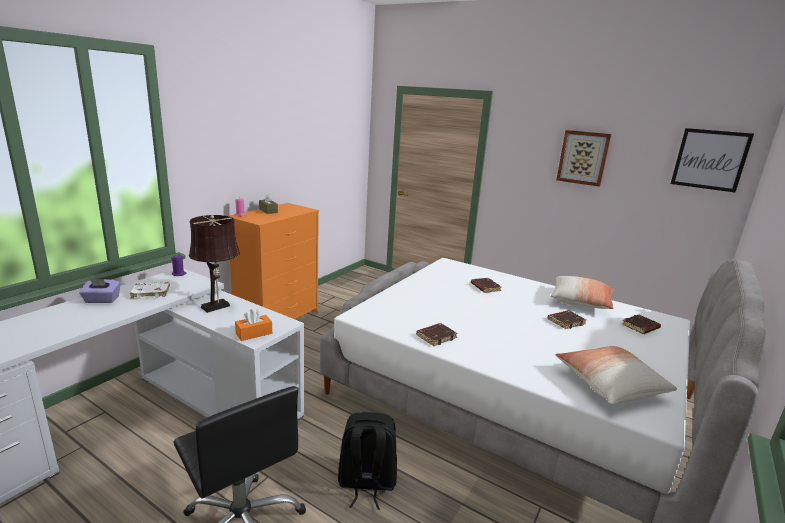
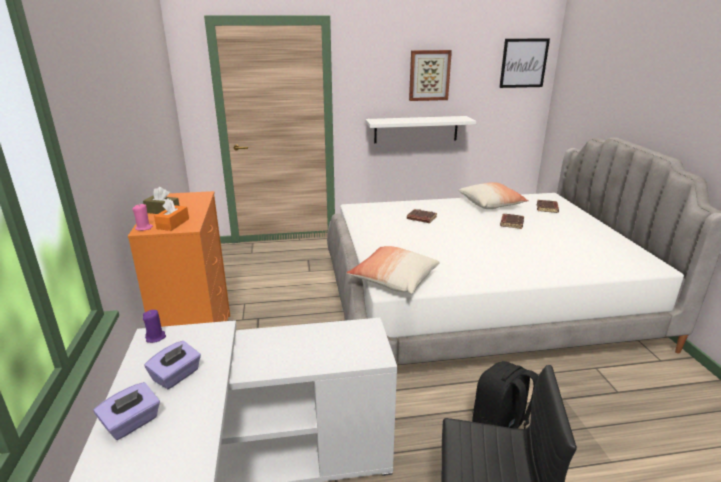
camera: 40 degrees left, 5 degrees up
(151, 292) = (176, 376): white book -> purple tissue box
(218, 306) = (269, 348): brown table lamp -> none
(254, 333) = (365, 352): orange tissue box -> orange tissue box (173, 224)
(436, 336) = (471, 275): brown book -> none
(561, 211) = (416, 129): none -> white shelf
(609, 385) = (603, 256): pillow -> pillow (393, 280)

